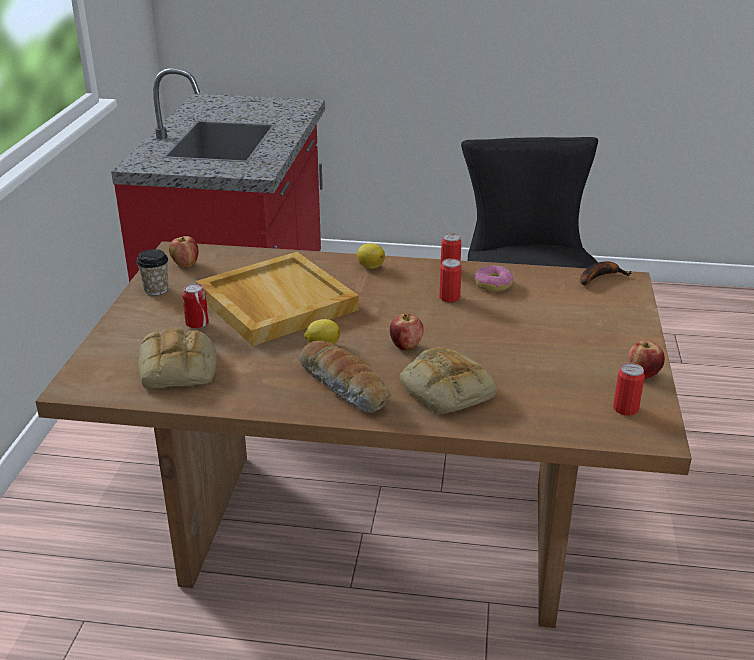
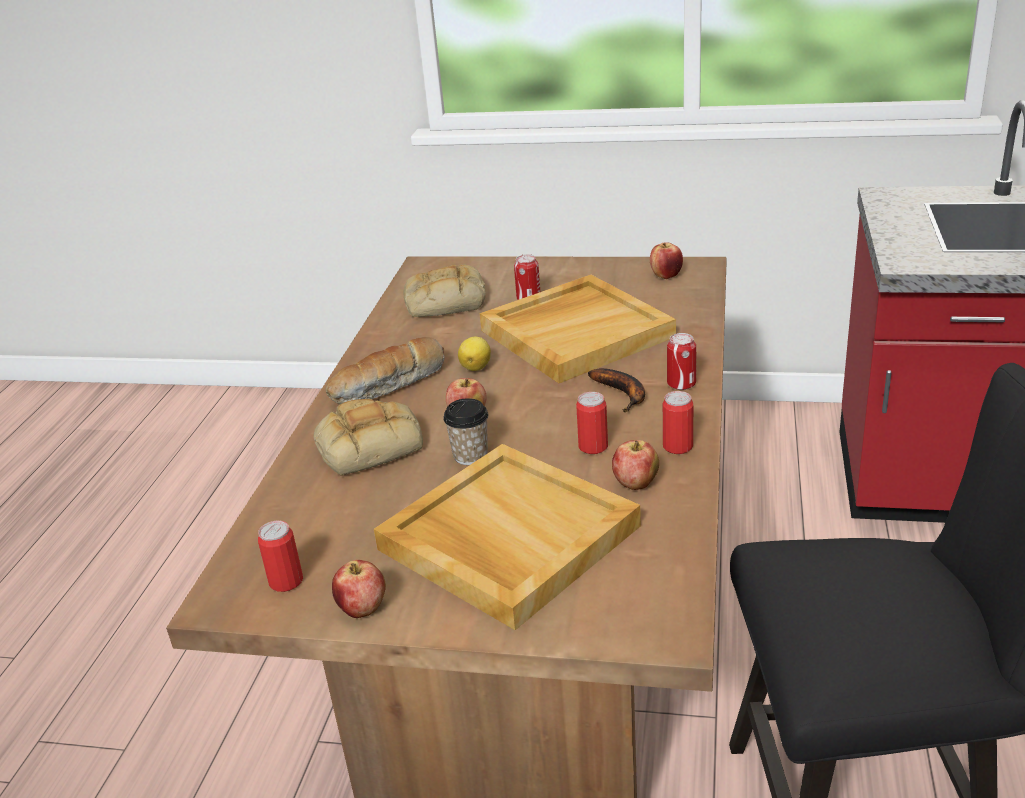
camera: 95 degrees right, 0 degrees up
(156, 290) = (603, 270): cup -> cup (470, 455)
(370, 266) = (681, 384): lemon -> can
(493, 285) = (635, 484): donut -> apple
(557, 327) = (506, 538): none -> beige tray
(600, 277) = (678, 599): banana -> banana (623, 394)

